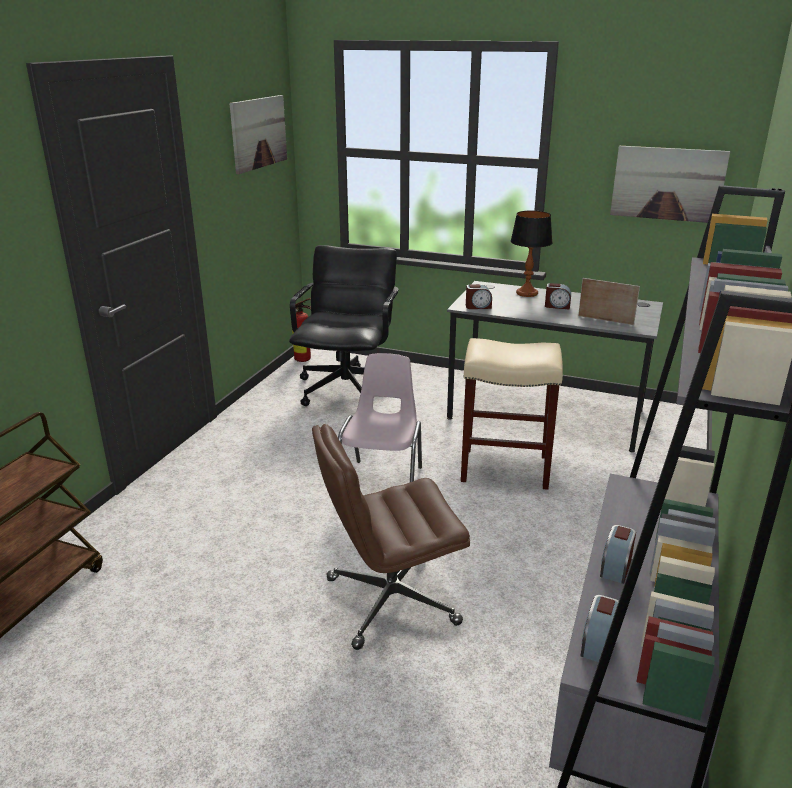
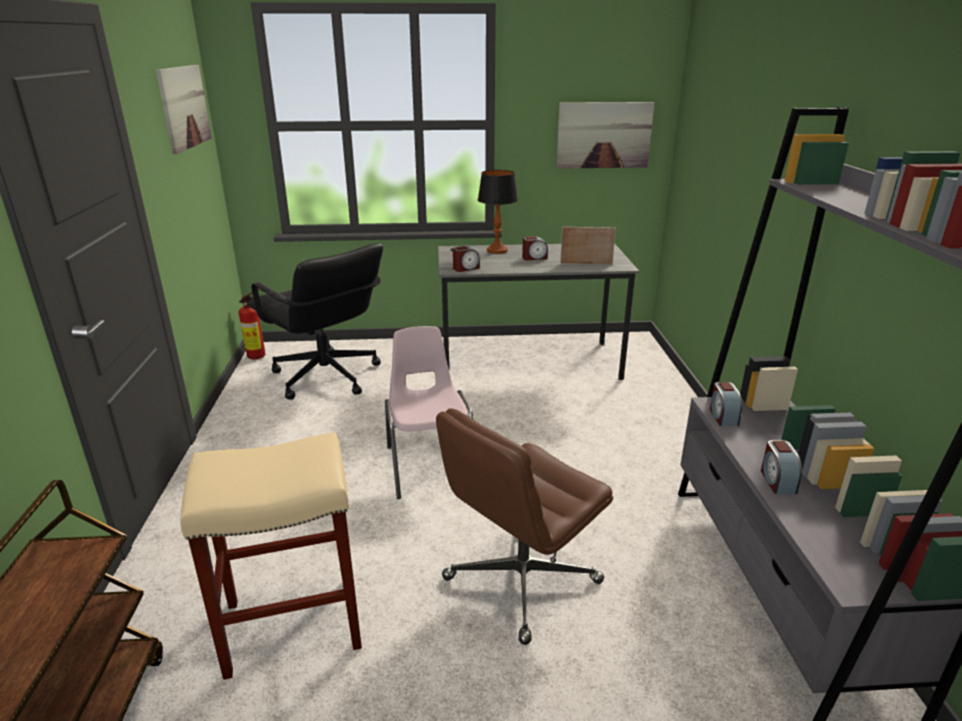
camera: 25 degrees left, 0 degrees up
(347, 389) = (326, 377): black office chair -> black office chair turned 150 degrees clockwise
(503, 468) = (529, 420): beige stool -> beige stool (290, 626)
(598, 644) = (833, 557): alarm clock -> alarm clock (723, 416)

